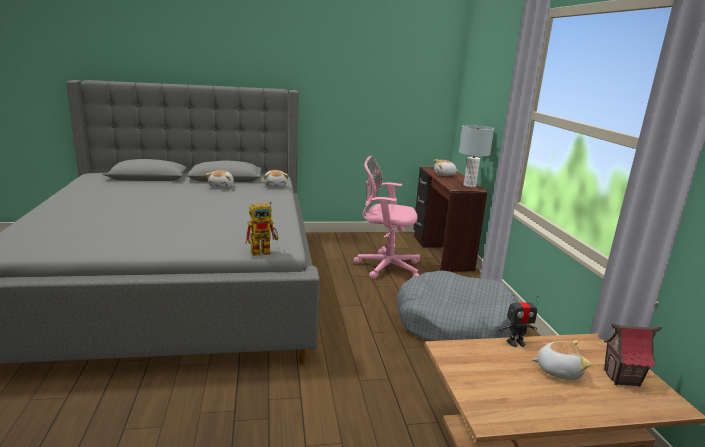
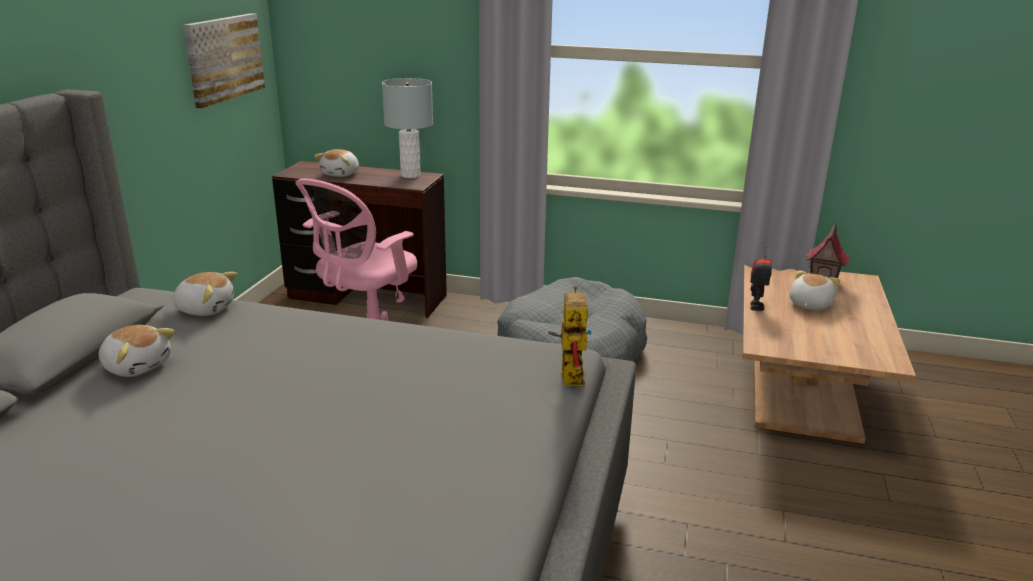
camera: 65 degrees left, 5 degrees up
(412, 99) = (223, 58): none -> picture

